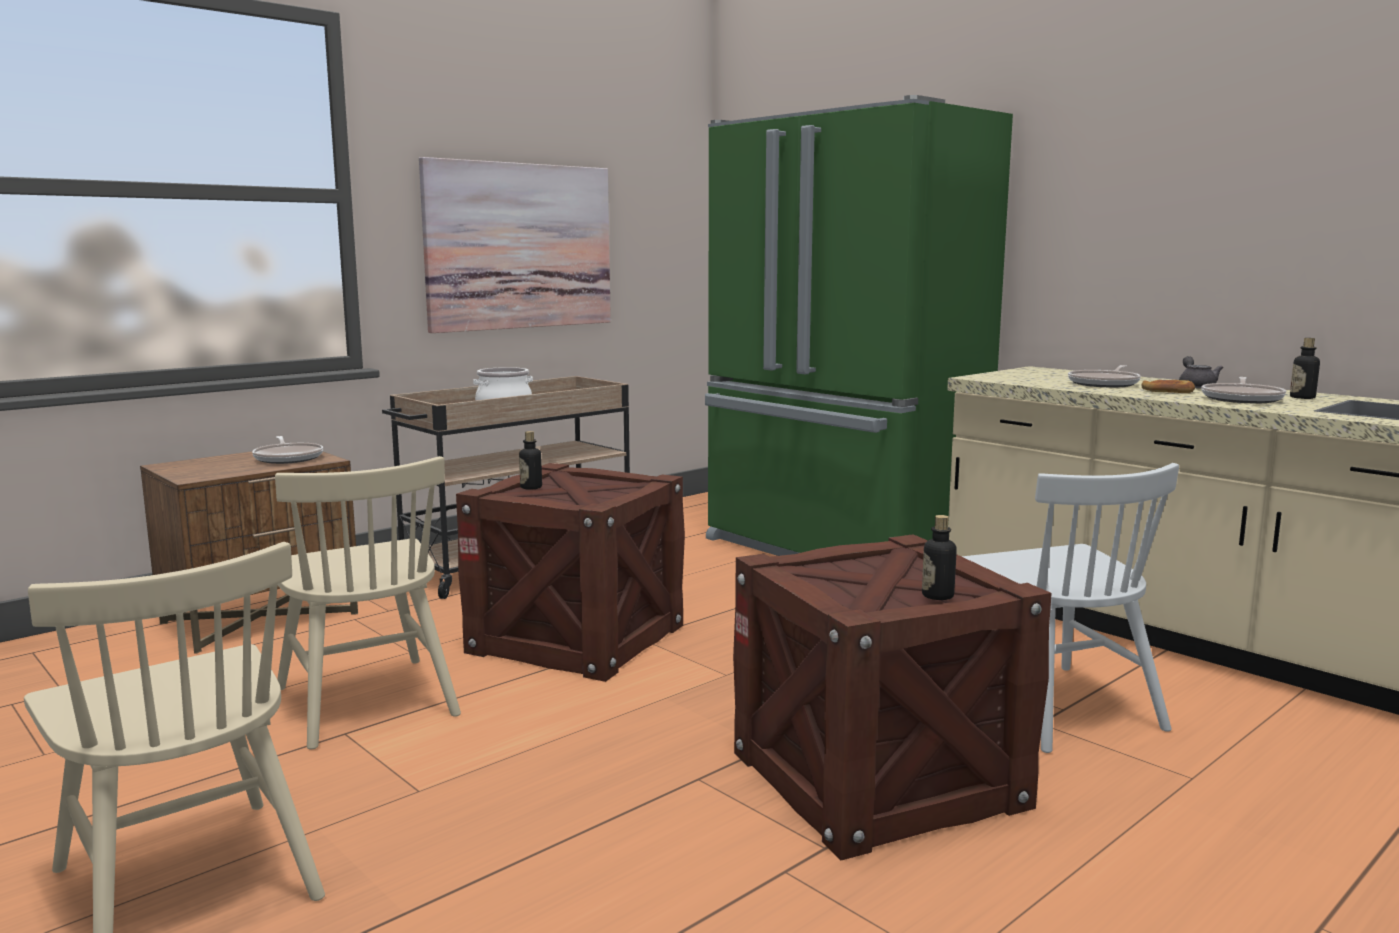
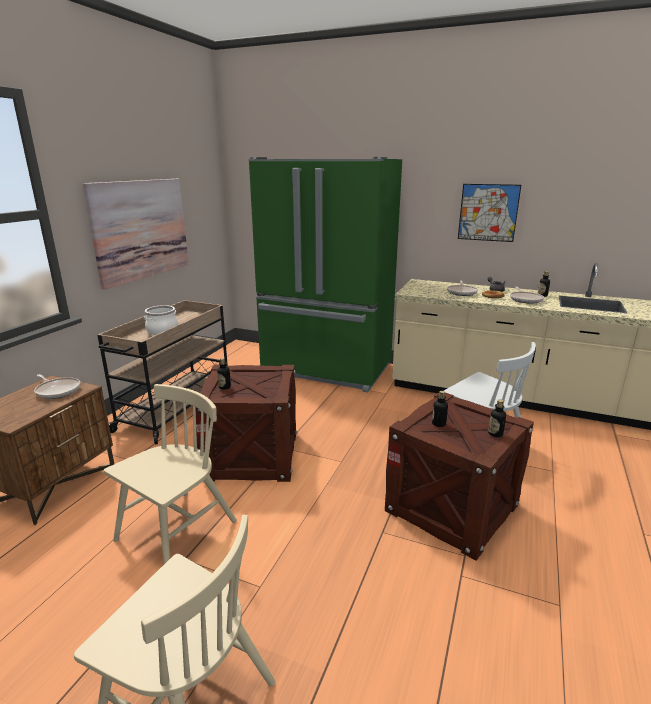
camera: 25 degrees left, 10 degrees up
(366, 701) = (176, 531): beige chair -> beige chair turned 90 degrees counterclockwise
(840, 570) = (438, 424): none -> bottle
(1191, 214) = (488, 212): none -> picture

